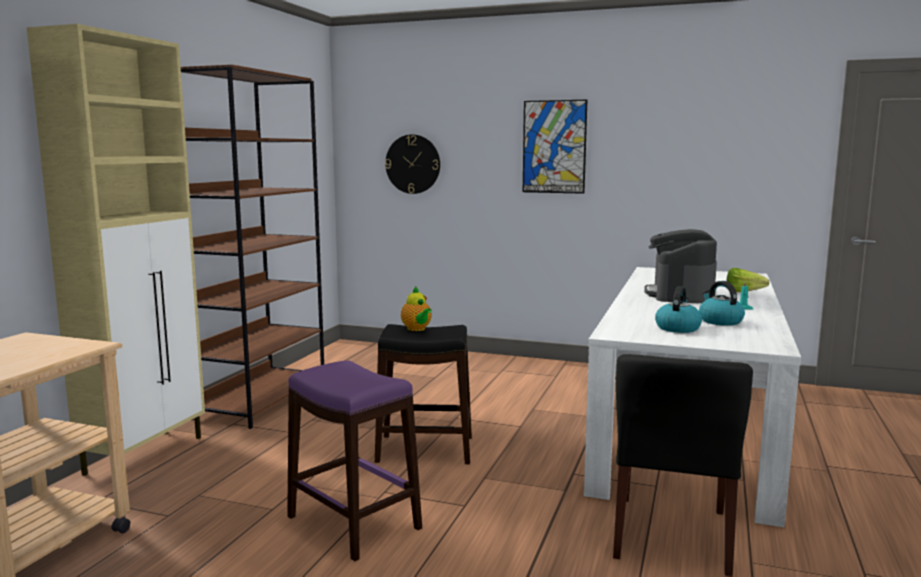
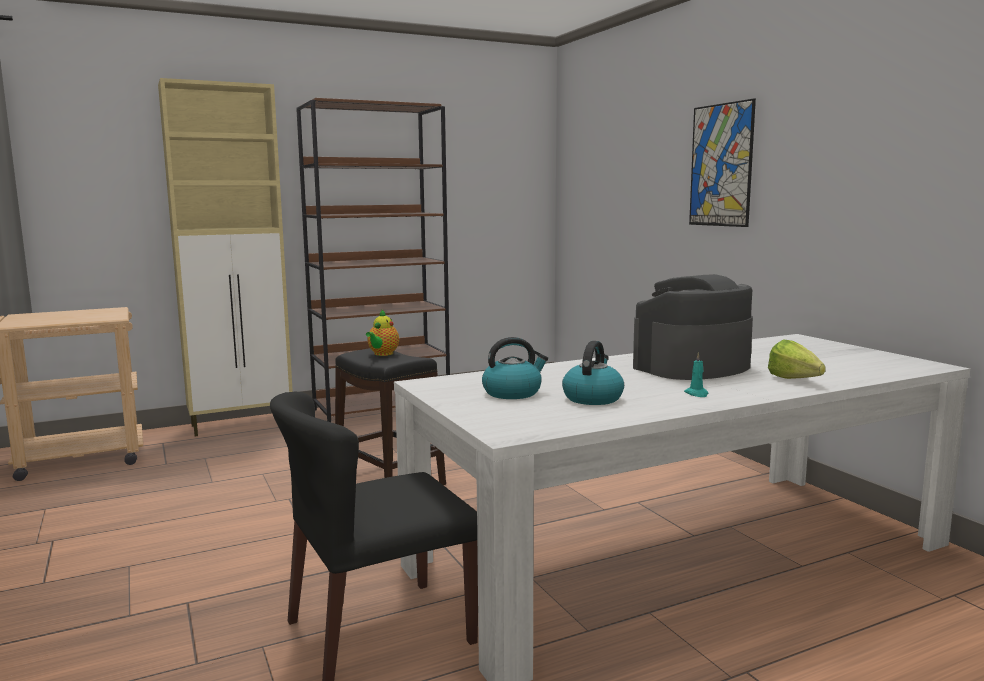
camera: 45 degrees right, 0 degrees up
(353, 523) = (222, 510): purple stool -> none
(413, 164) = (606, 191): wall clock -> none

